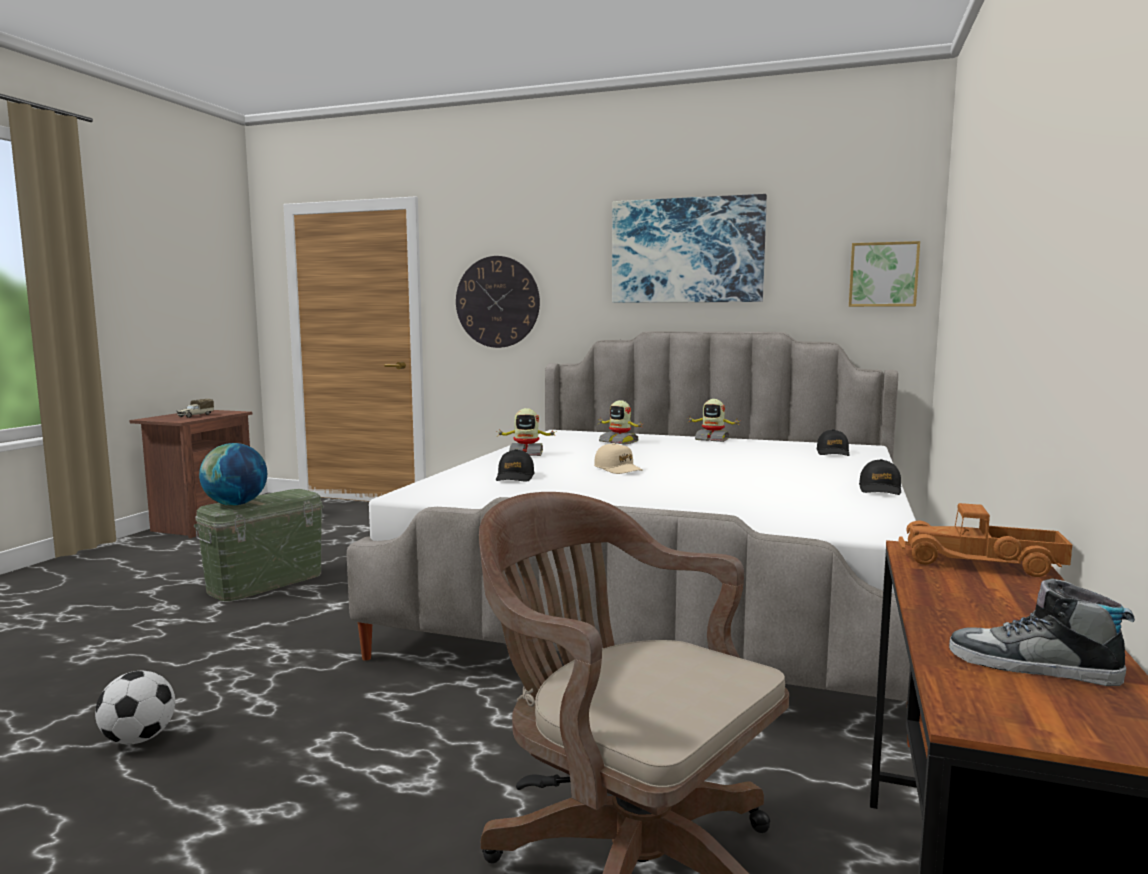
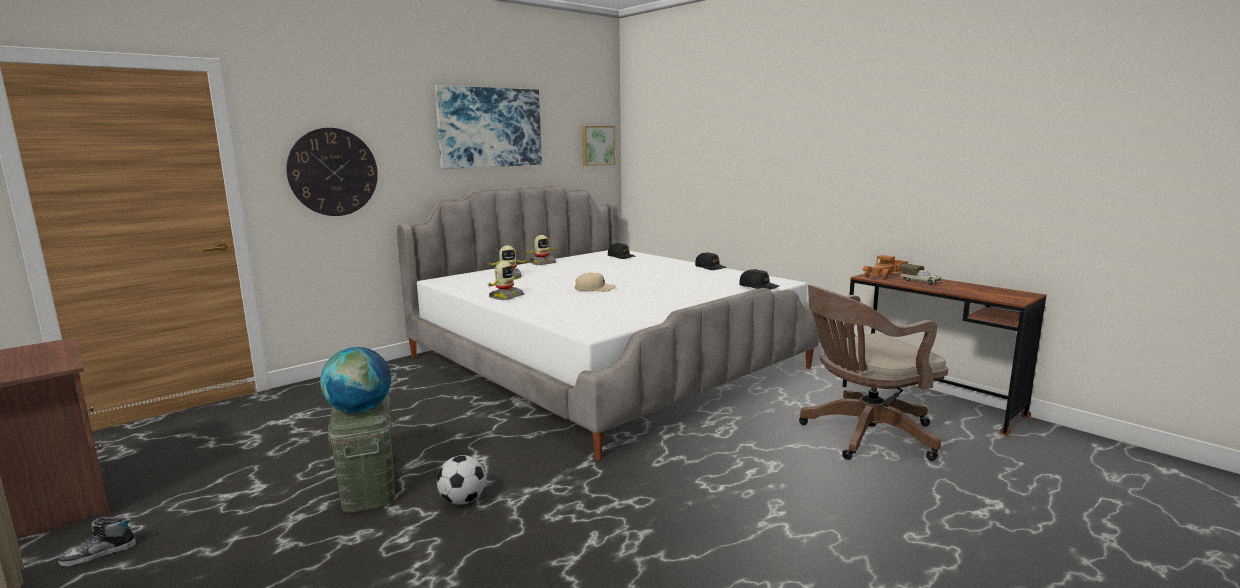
camera: 60 degrees left, 5 degrees up
(139, 739) = (647, 551): football -> football (462, 500)
(195, 415) = (31, 360): toy truck -> toy truck (920, 282)
(515, 477) = (579, 308): black cap -> black cap (758, 286)
(1033, 667) = (982, 291): shoe -> shoe (99, 554)

